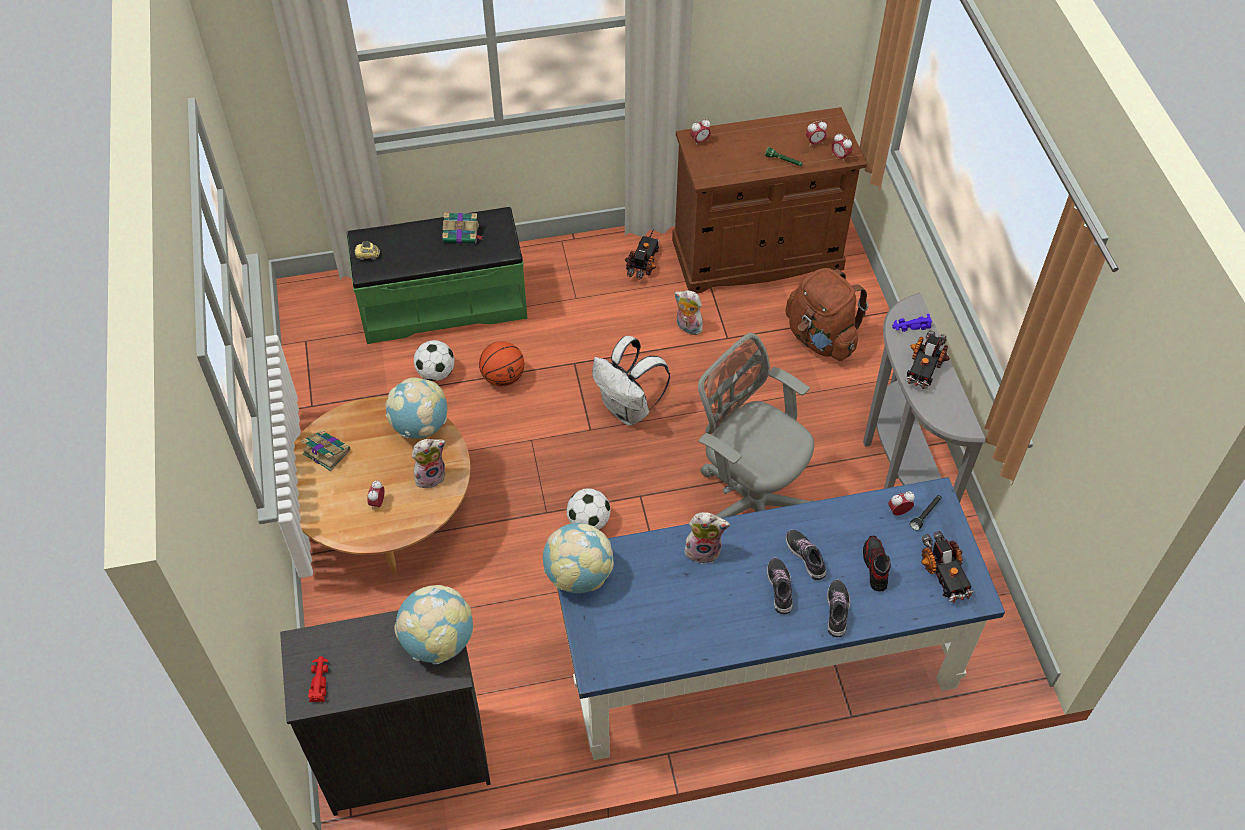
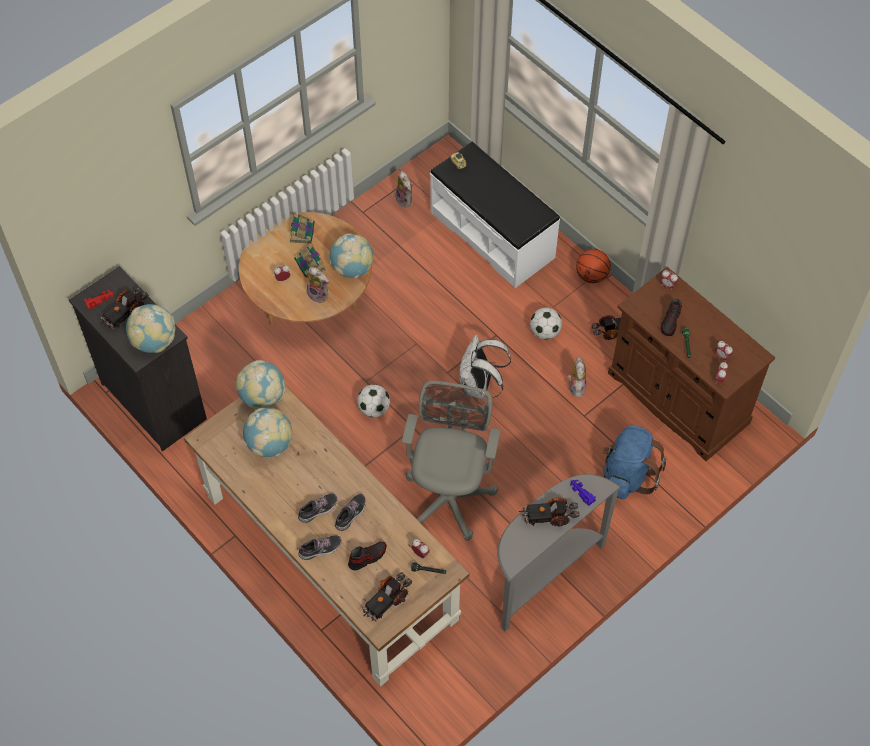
camera: 60 degrees right, 5 degrees up
(365, 657) = (125, 313): none -> toy truck
(436, 373) = (433, 262): football -> football (545, 332)
(443, 304) = (493, 234): green bench -> white bench
(462, 234) = (514, 202): book -> book (310, 265)
(503, 377) = (456, 301): basketball -> basketball (591, 275)
(653, 598) = (270, 444): none -> globe
(703, 550) = (321, 454): plush toy -> plush toy (405, 200)
(746, 160) = (670, 322): none -> shoe
(758, 661) = (329, 556): blue desk -> brown desk
(821, 338) = (627, 475): brown backpack -> blue backpack

